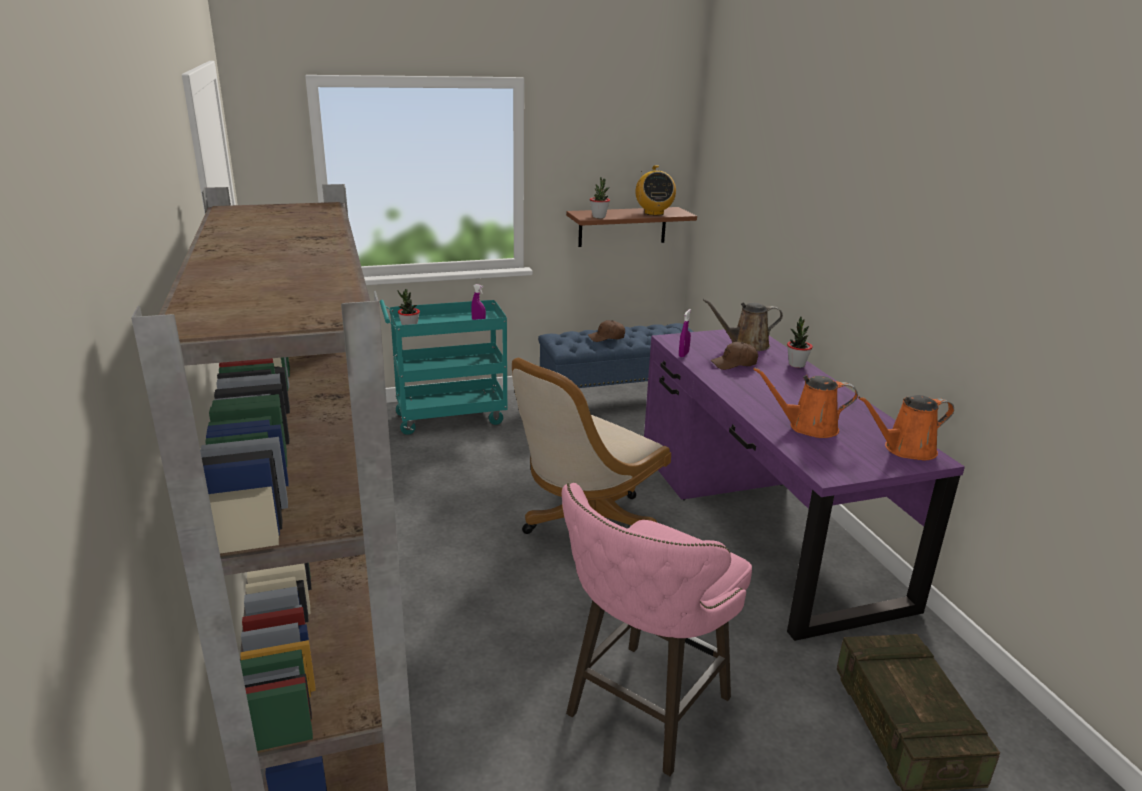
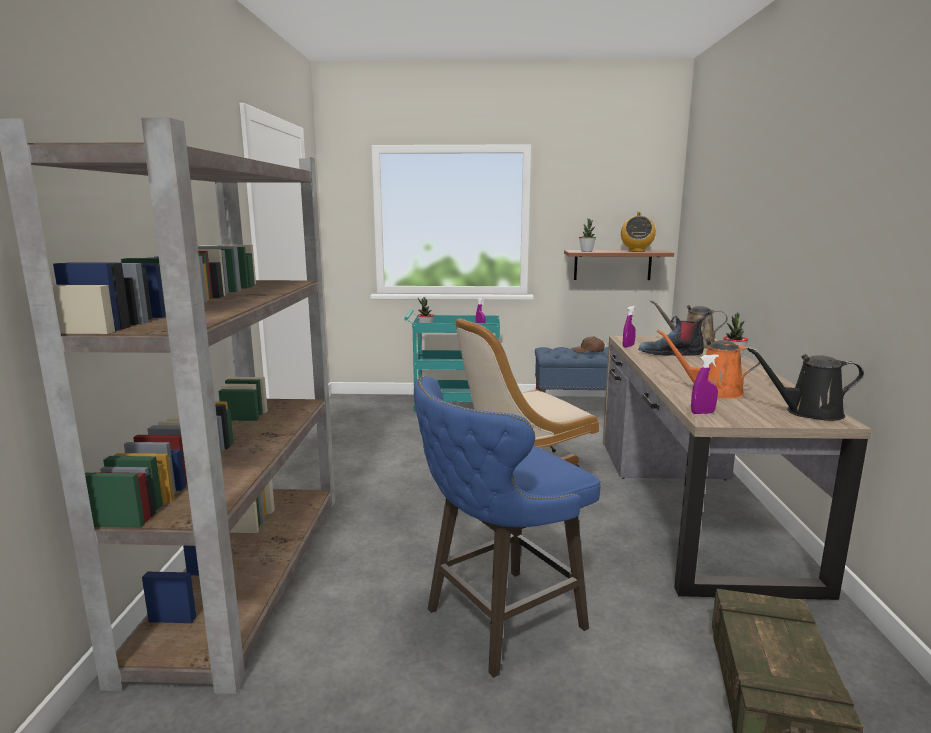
camera: 20 degrees right, 10 degrees down
(644, 710) = (499, 621): pink stool -> blue stool
(734, 364) = (671, 353): brown cap -> boot
(761, 522) = (691, 503): purple desk -> brown desk
(817, 465) = (702, 413): none -> purple spray bottle
(905, 449) = (808, 412): orange watering can -> black watering can

